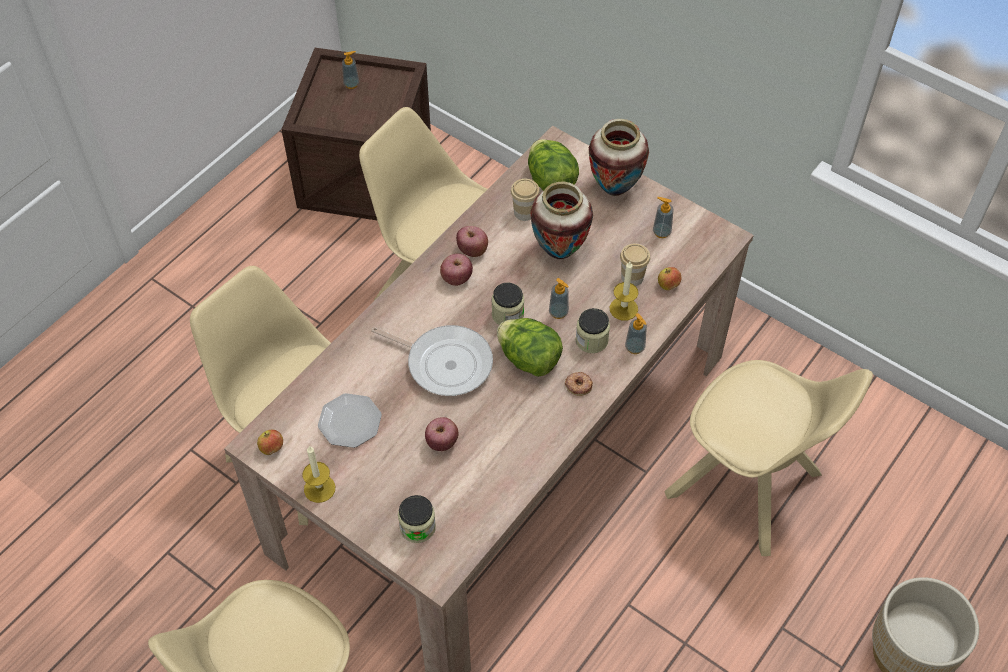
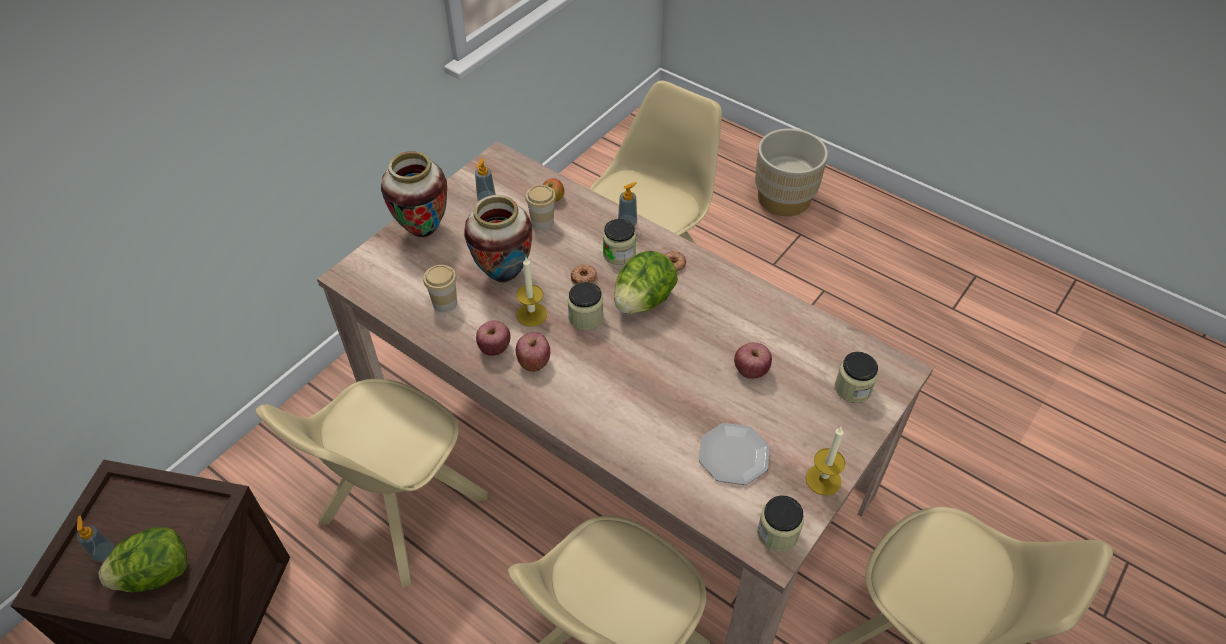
camera: 90 degrees left, 5 degrees down
(272, 448) = (777, 533): apple -> jar
(445, 363) = (650, 370): frying pan -> none
(551, 181) = (403, 280): lettuce -> lettuce (157, 574)
(558, 312) = (584, 277): soap dispenser -> donut
(623, 308) = (581, 230): candle -> candle (531, 314)

